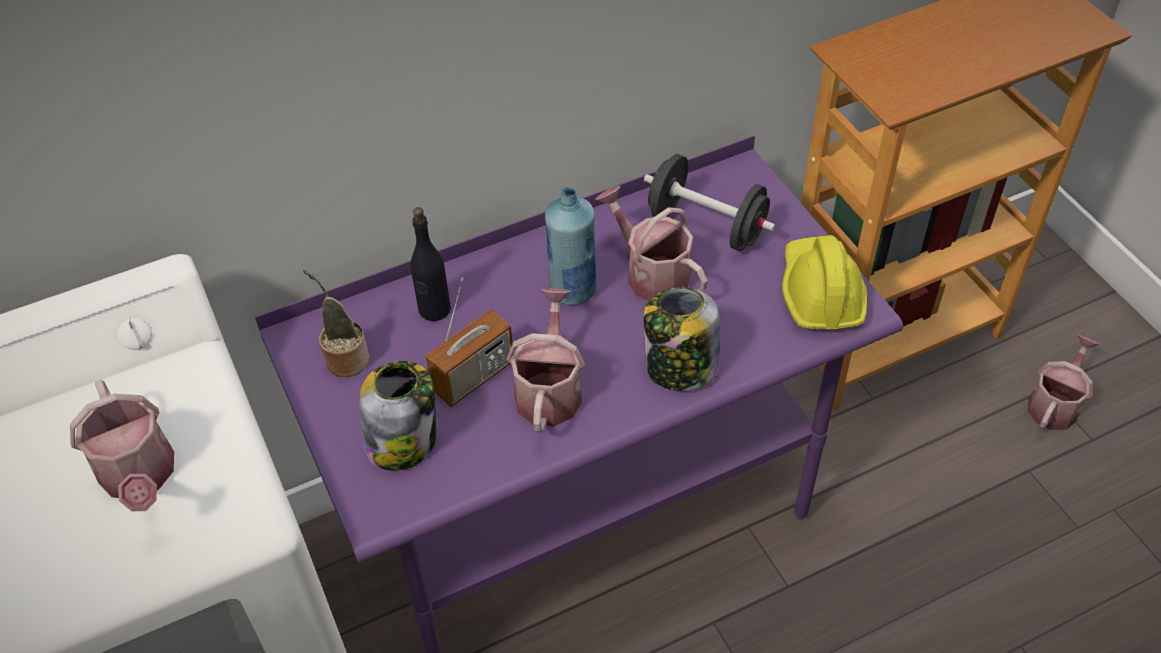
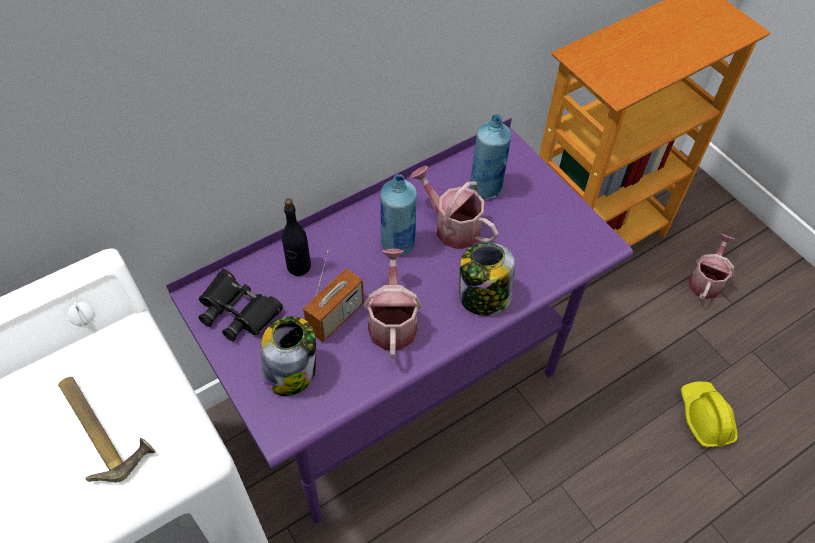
camera: 10 degrees left, 5 degrees up
(140, 477) = (101, 428): watering can -> hammer
(345, 358) = (238, 310): potted plant -> black binoculars
(706, 225) = (486, 187): black dumbbell -> blue bottle
(820, 292) = (573, 232): yellow hard hat -> yellow hard hat (704, 417)

